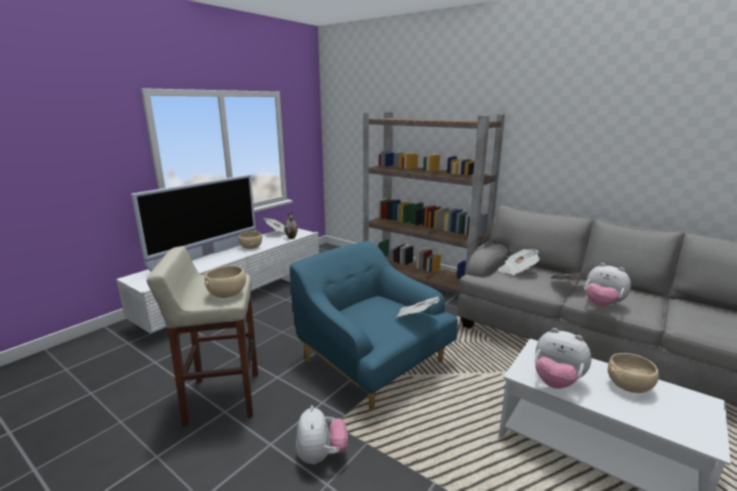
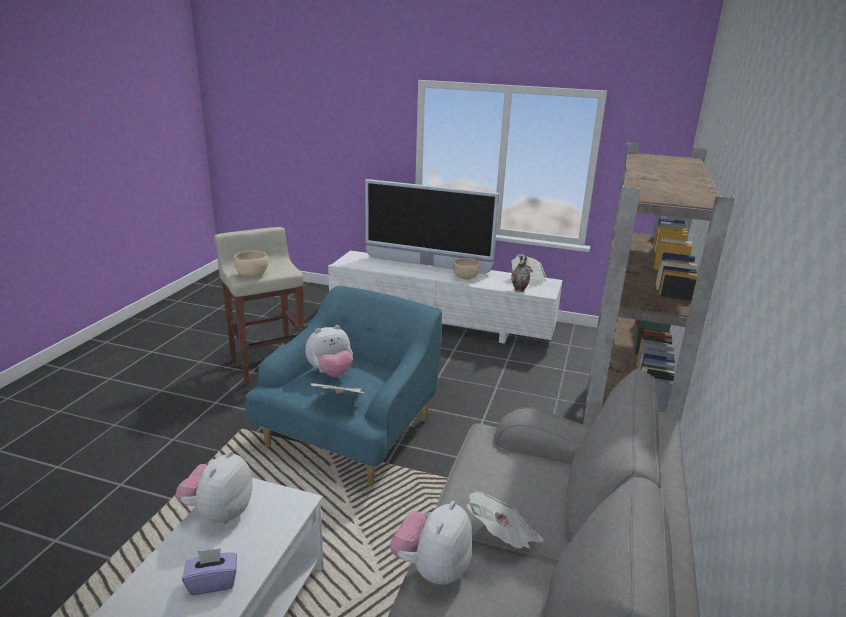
camera: 70 degrees right, 5 degrees up
(321, 455) = (204, 430): plush toy -> plush toy (331, 373)
(517, 271) = (532, 473): newspaper -> none
(629, 386) = (212, 582): beige bowl -> purple tissue box

